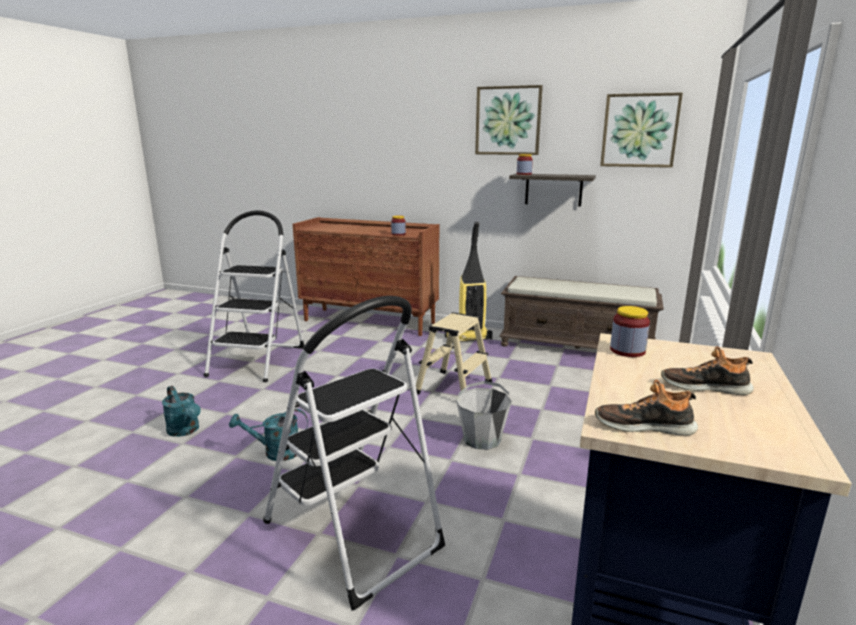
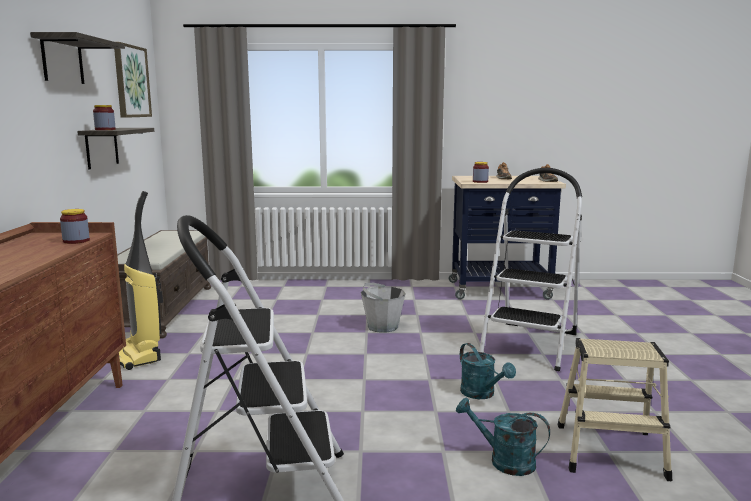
camera: 110 degrees left, 5 degrees down
(185, 431) = (504, 461): turquoise watering can -> turquoise watering can turned 90 degrees counterclockwise
(454, 388) = (293, 346): beige step ladder -> beige step ladder (609, 450)
(508, 121) = (62, 60): picture -> shelf

